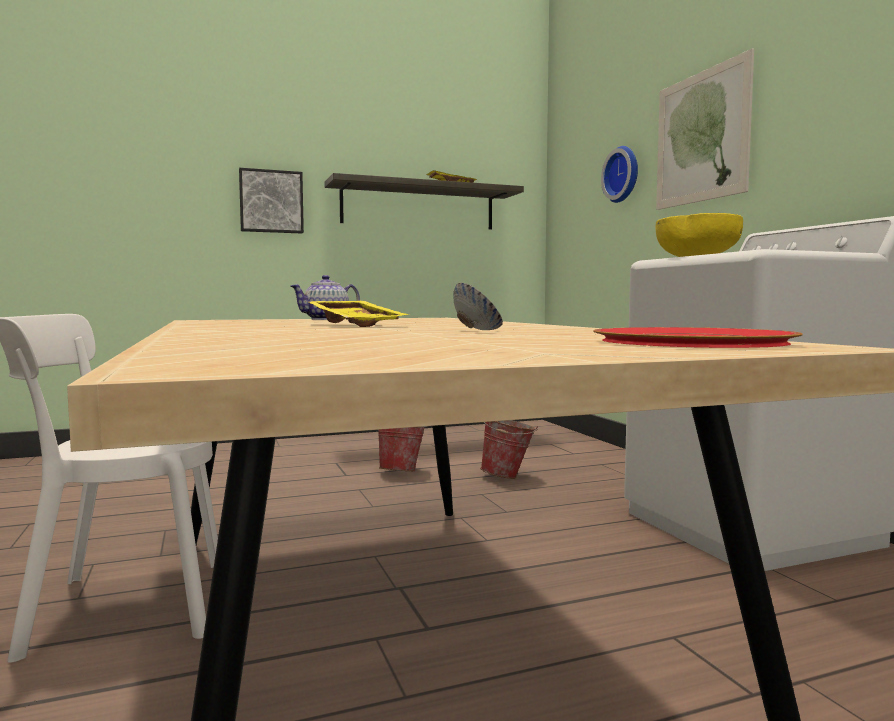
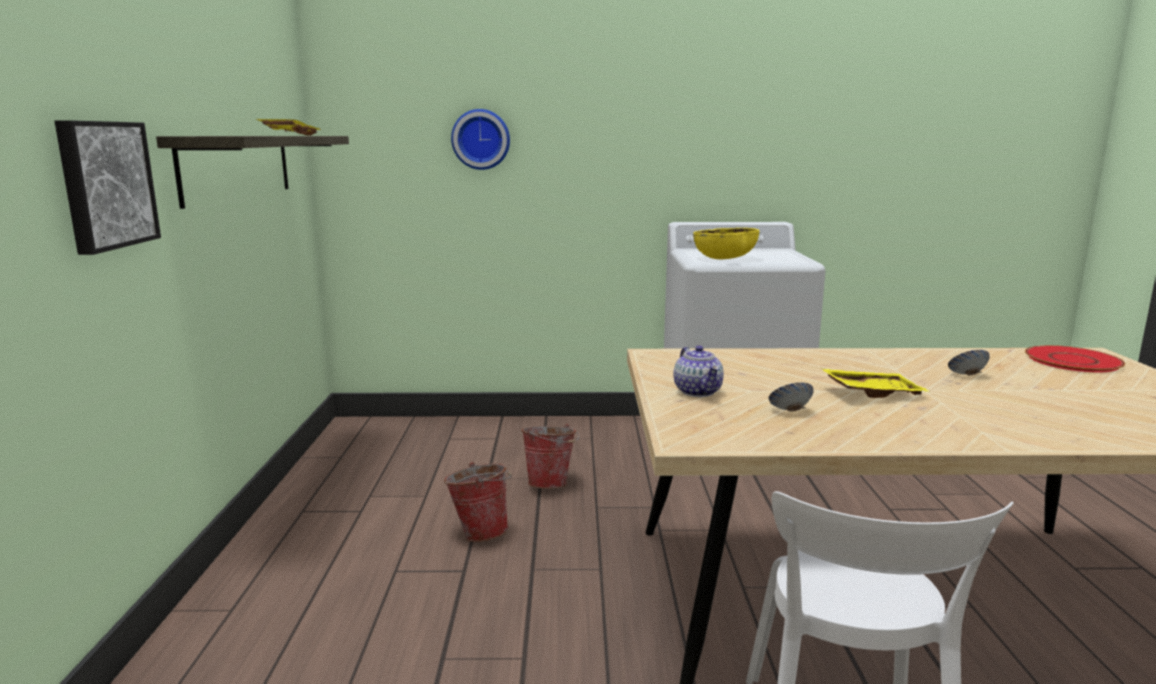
camera: 70 degrees left, 10 degrees up
(281, 322) = (790, 411): none -> bowl
(701, 137) = (596, 126): picture -> none

